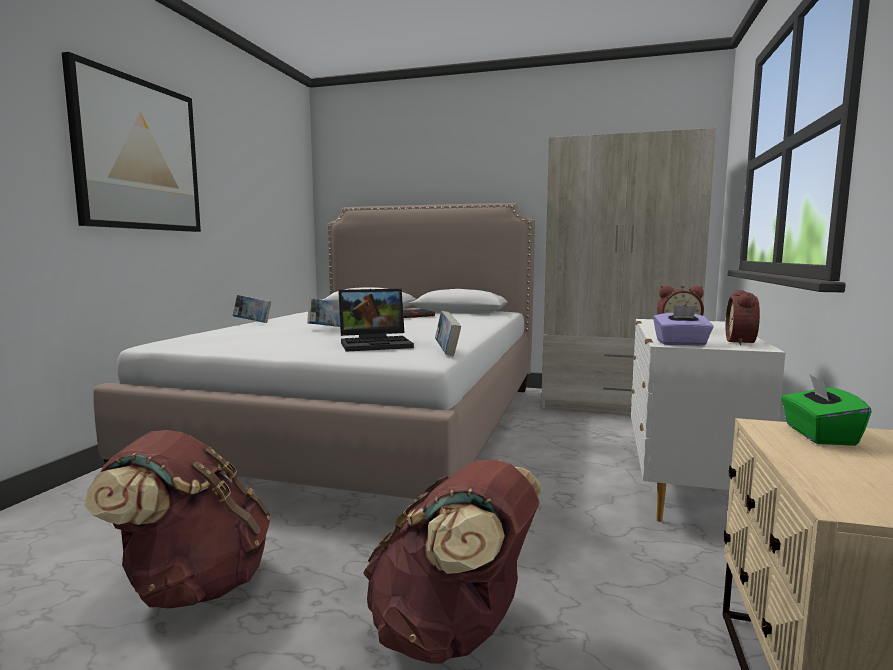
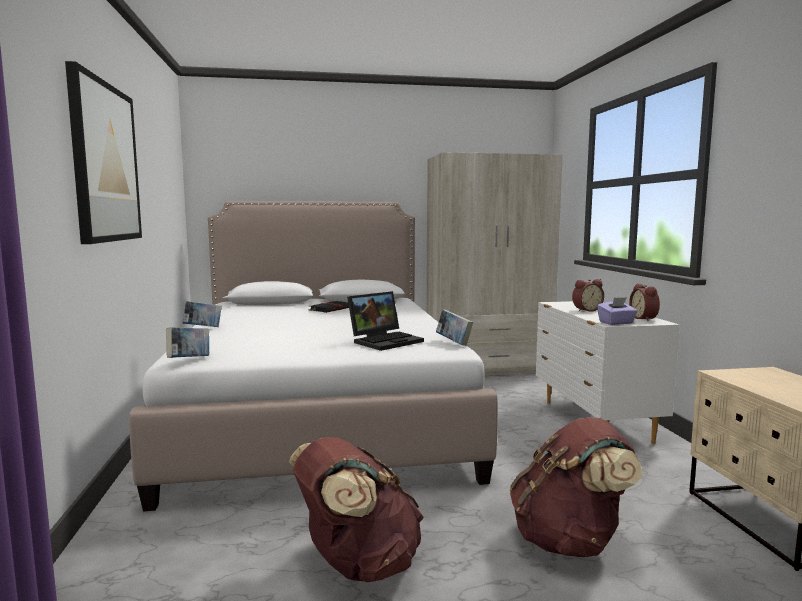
camera: 25 degrees left, 0 degrees up
(327, 328) = (299, 328): book -> book (189, 360)
(818, 435) = (747, 375): green tissue box -> none

